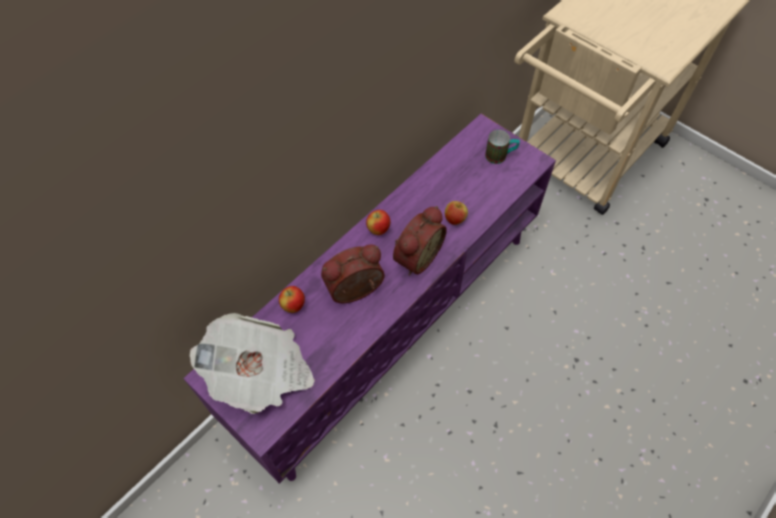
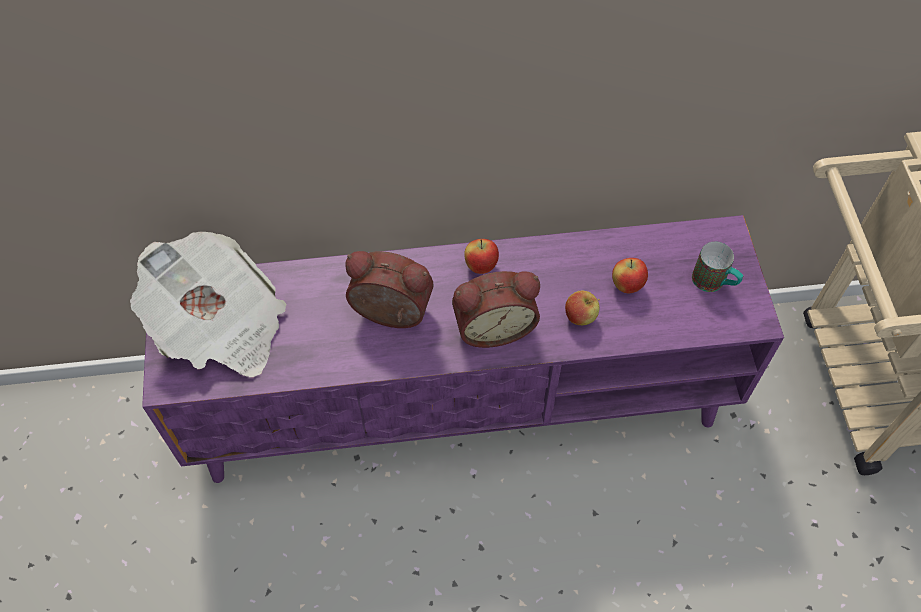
camera: 40 degrees right, 0 degrees up
(293, 306) = (314, 282): apple -> apple (627, 286)

